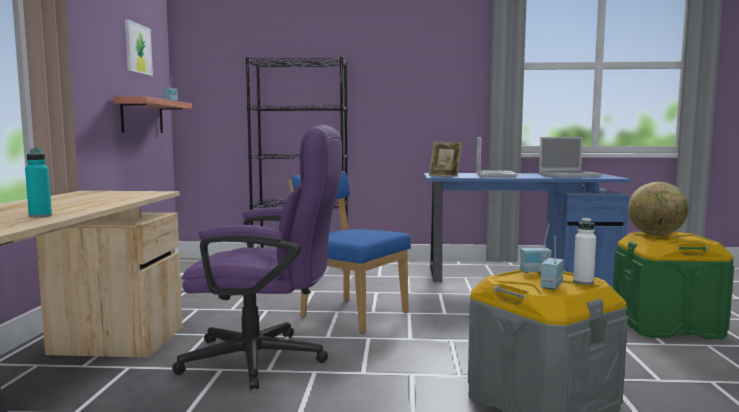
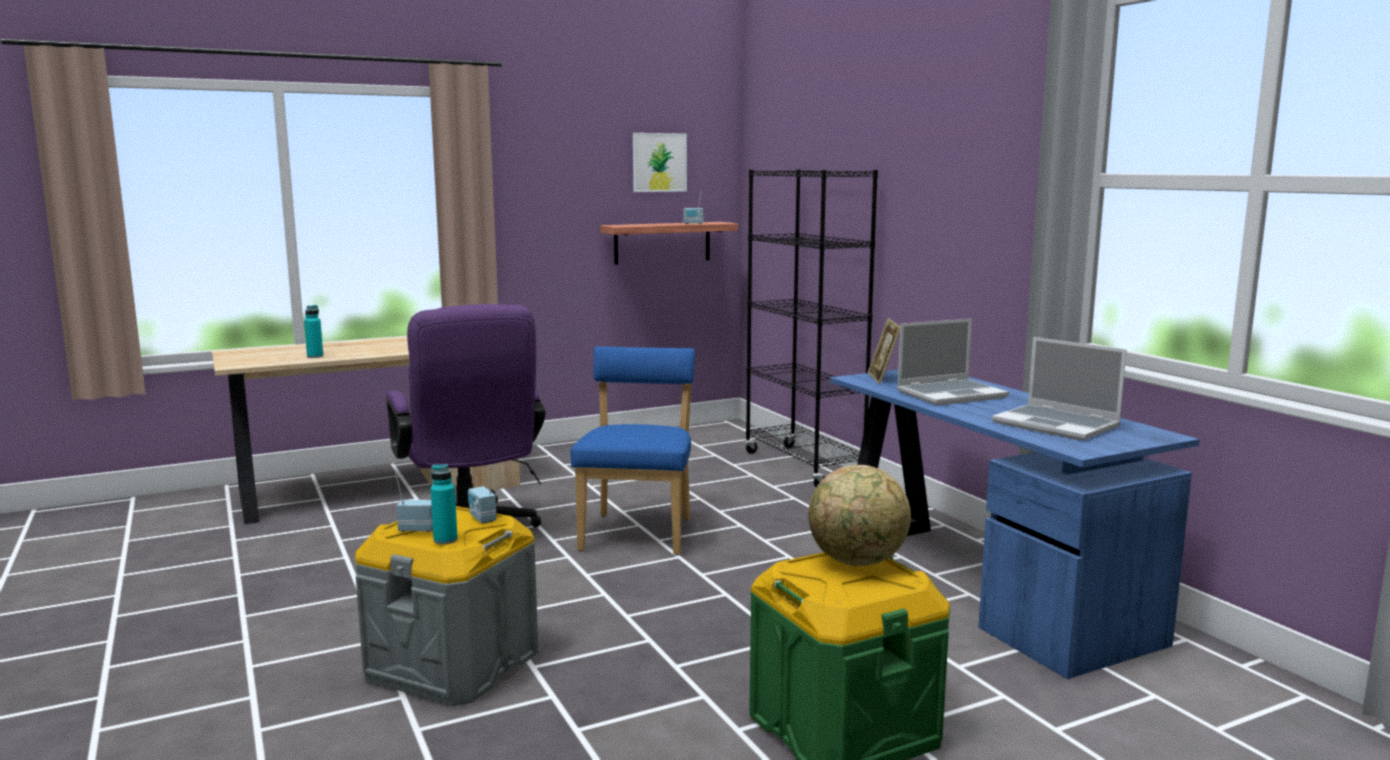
camera: 60 degrees right, 5 degrees up
(583, 282) = (445, 540): white bottle -> turquoise bottle

